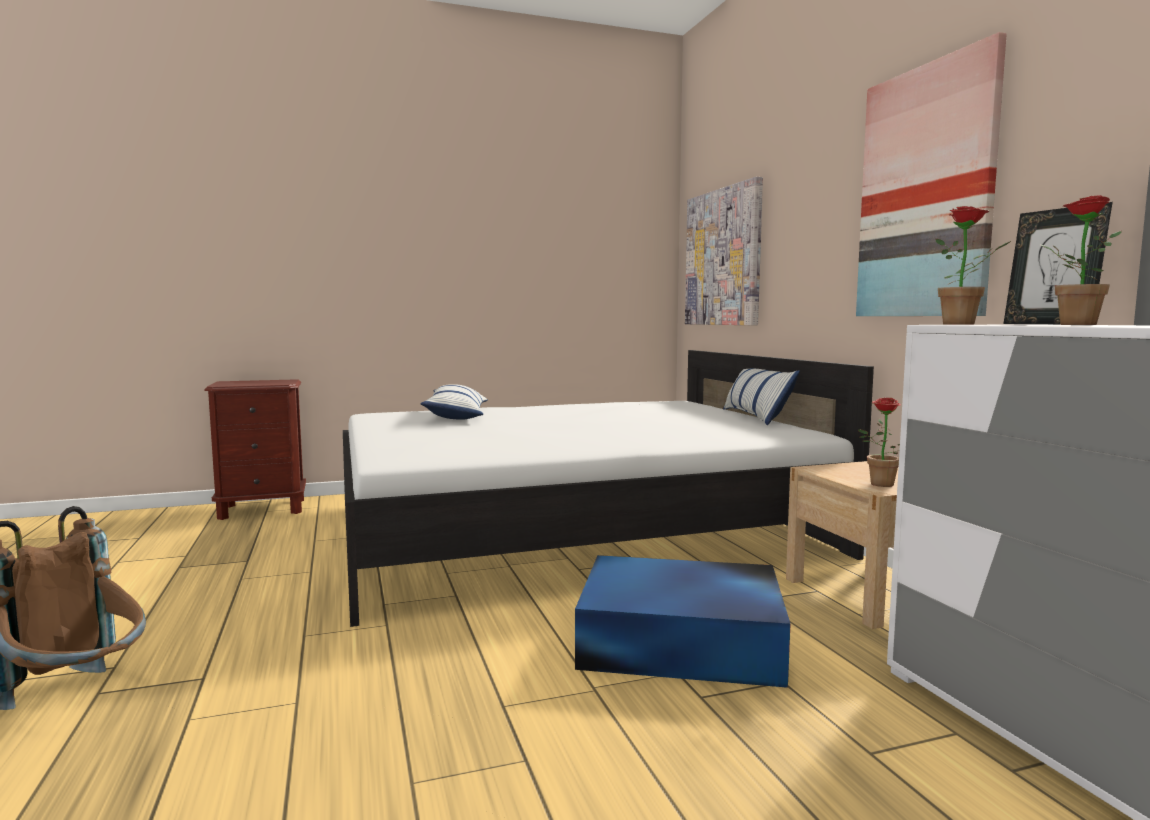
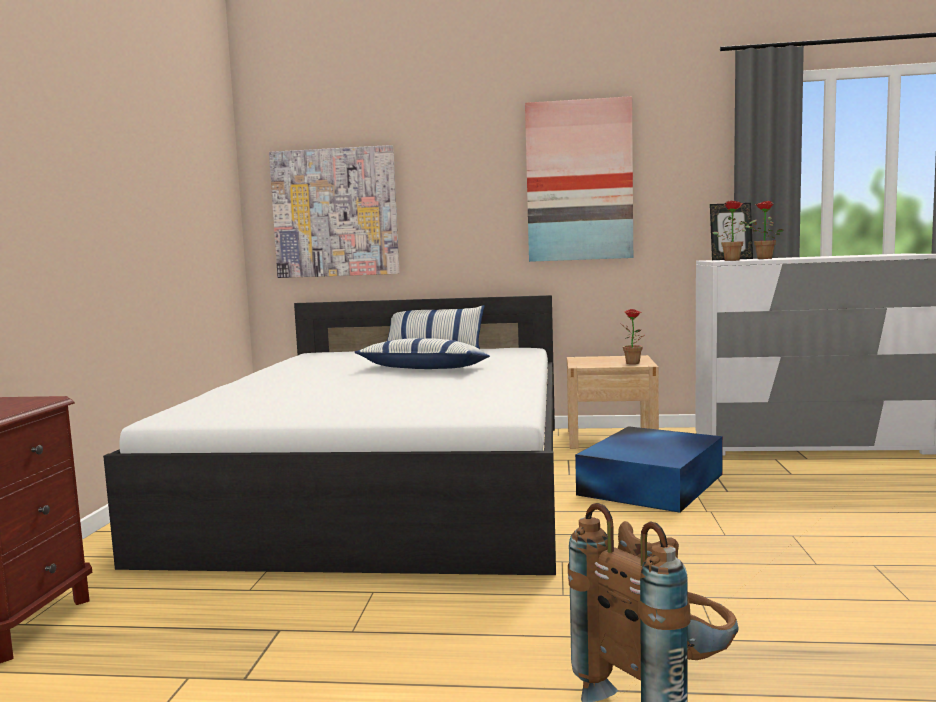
camera: 65 degrees left, 0 degrees up
(457, 416) = (267, 395): pillow -> pillow (423, 369)

